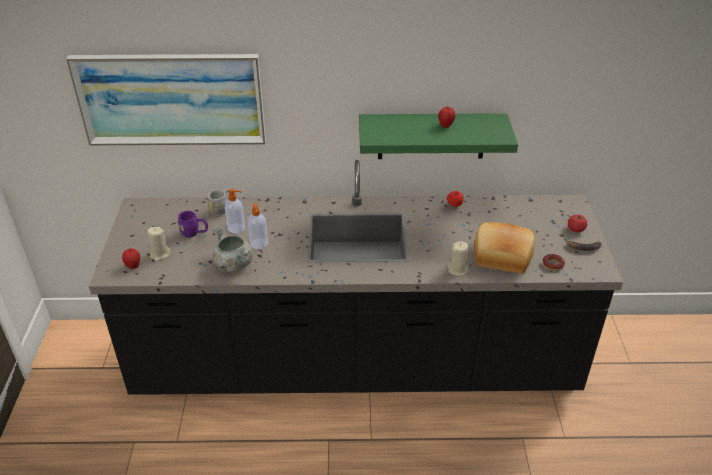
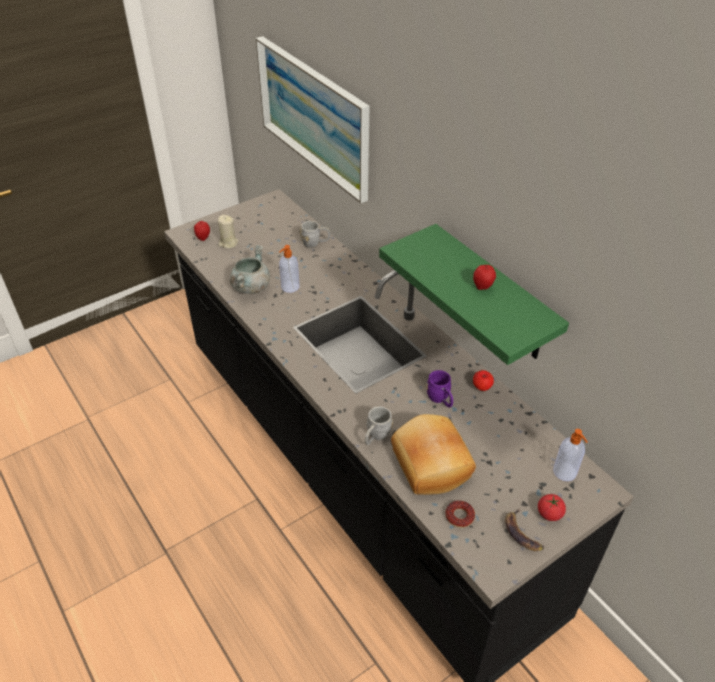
camera: 55 degrees right, 5 degrees up
(194, 233) = (270, 246): purple mug -> purple mug (440, 400)
(237, 228) = (298, 264): soap dispenser -> soap dispenser (565, 472)
(458, 269) = (376, 437): beige candle -> grey mug

